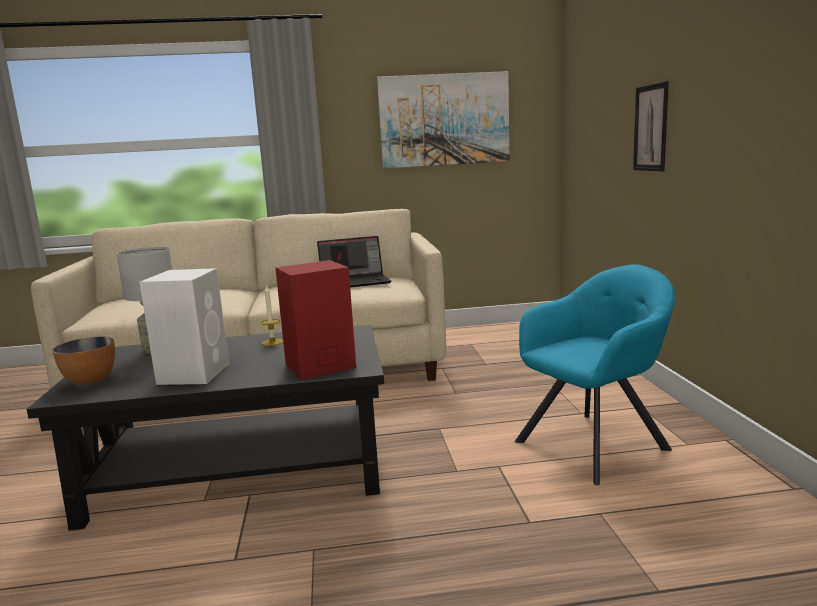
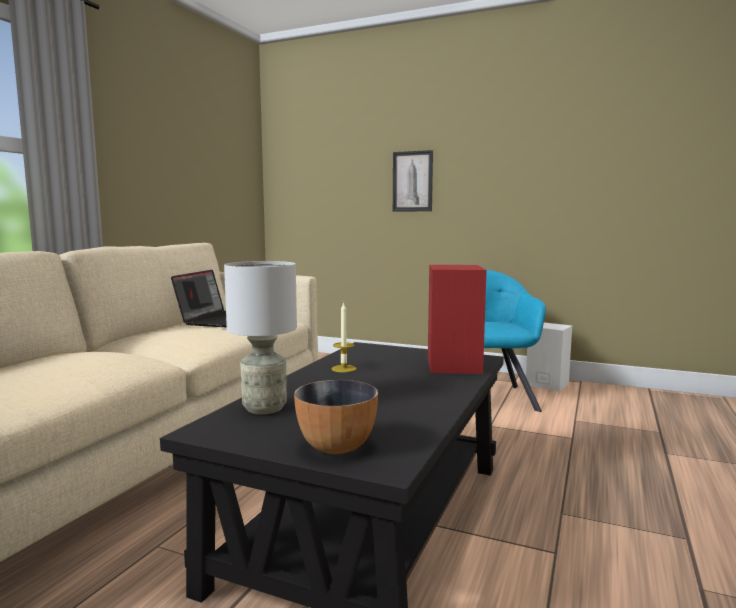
camera: 60 degrees left, 5 degrees down
(194, 373) = (397, 401): white speaker -> white speaker (546, 384)
(444, 120) = (193, 157): picture -> none

